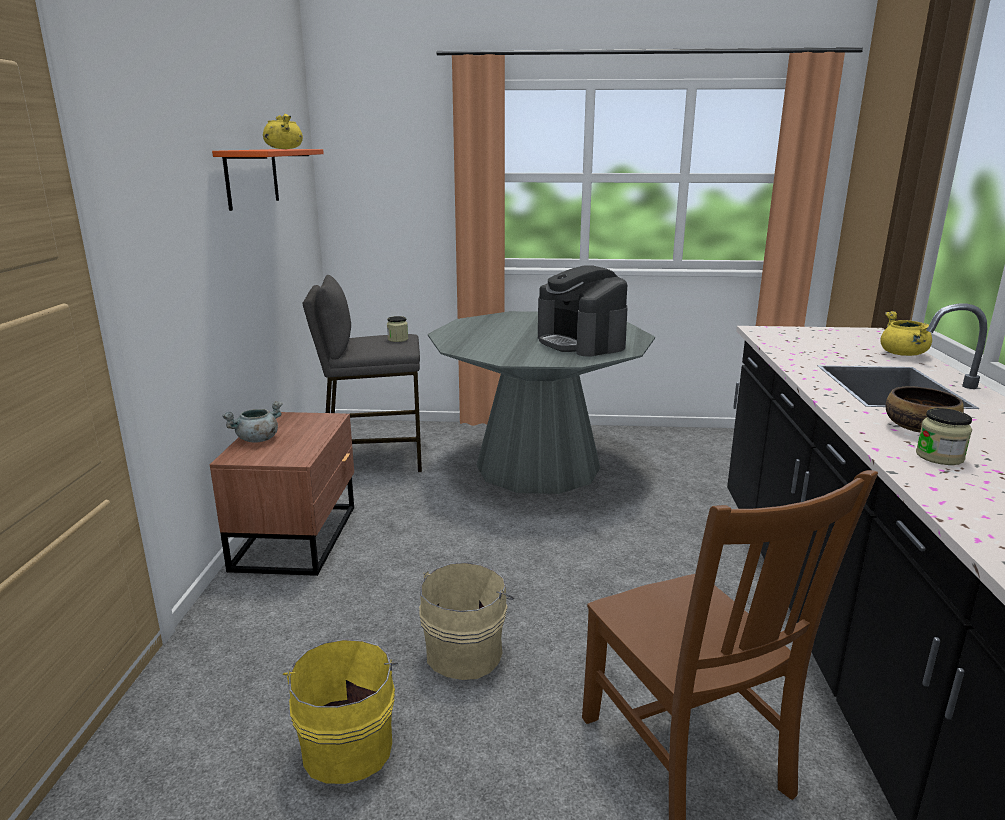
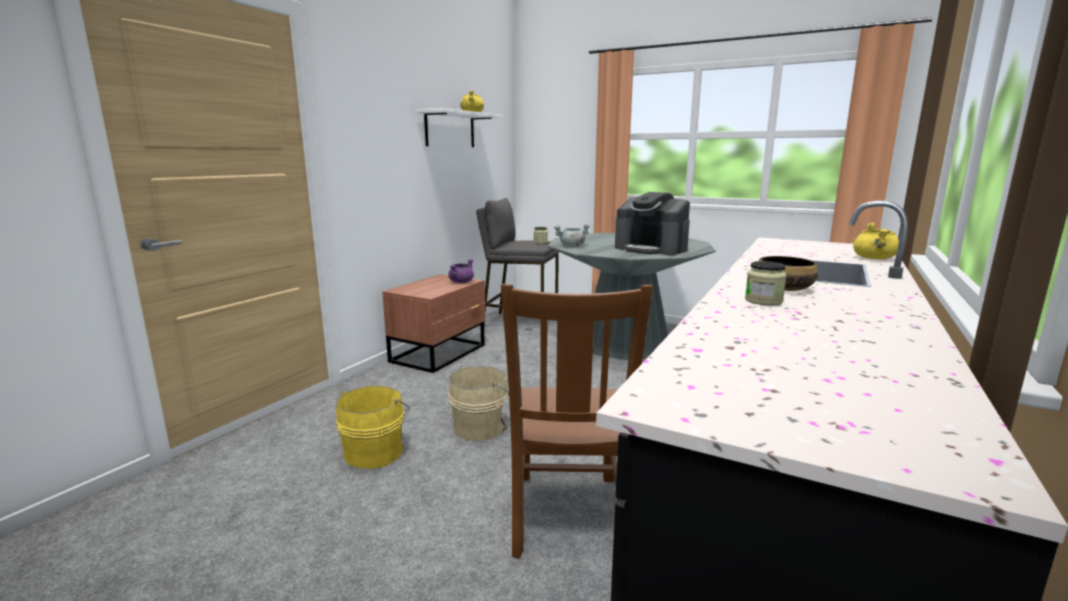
camera: 25 degrees right, 5 degrees down
(252, 177) = (450, 129): orange shelf -> white shelf
(257, 439) = (419, 284): grey cooking pot -> grey cooking pot (572, 246)
(320, 423) = (461, 282): none -> purple cooking pot
(581, 343) = (651, 249): coffee machine -> coffee machine turned 45 degrees counterclockwise

